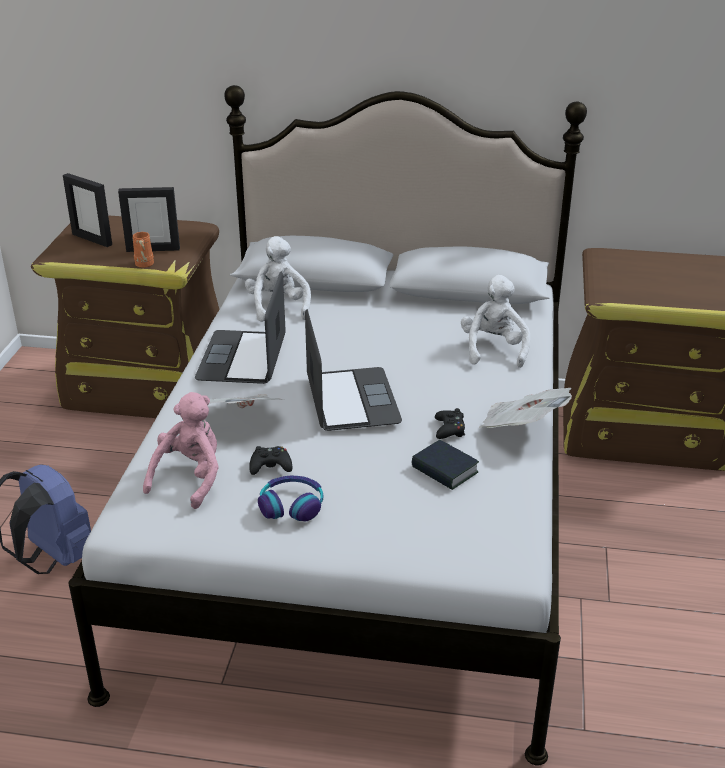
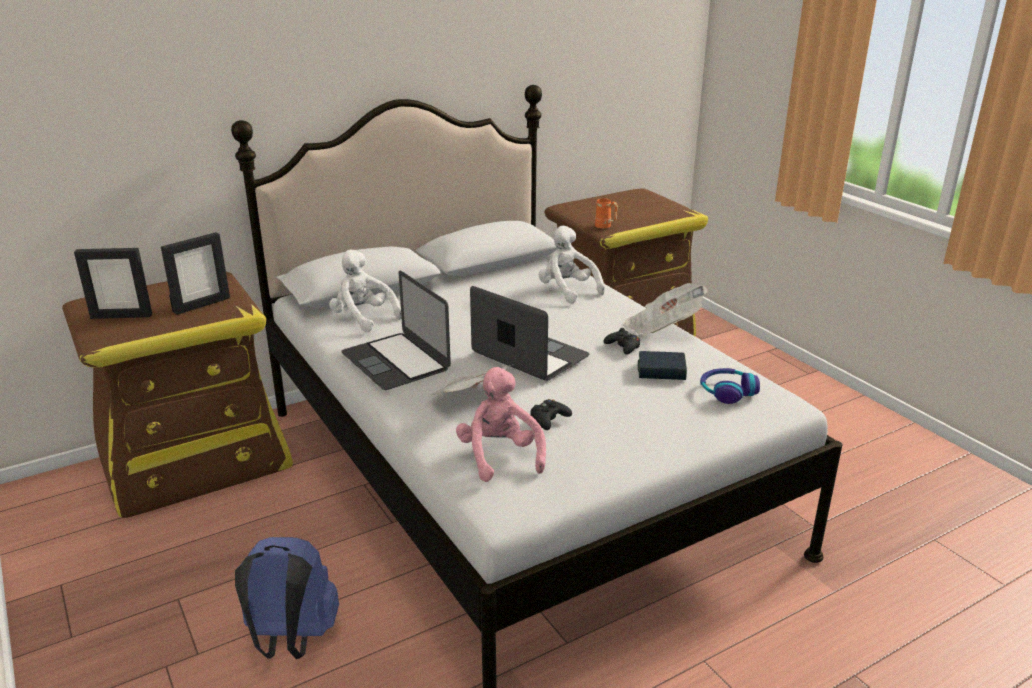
camera: 40 degrees left, 5 degrees down
(144, 265) = (215, 319): orange mug -> orange mug (605, 226)
(291, 505) = (604, 437): headphones -> headphones (727, 391)

